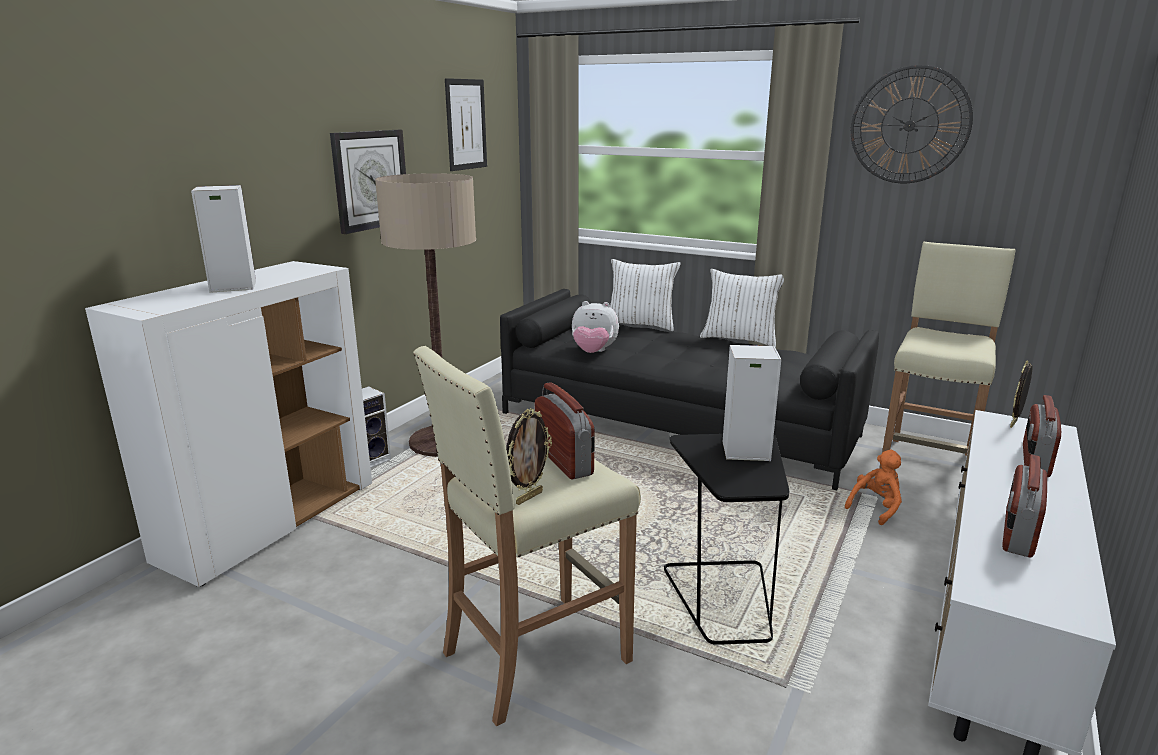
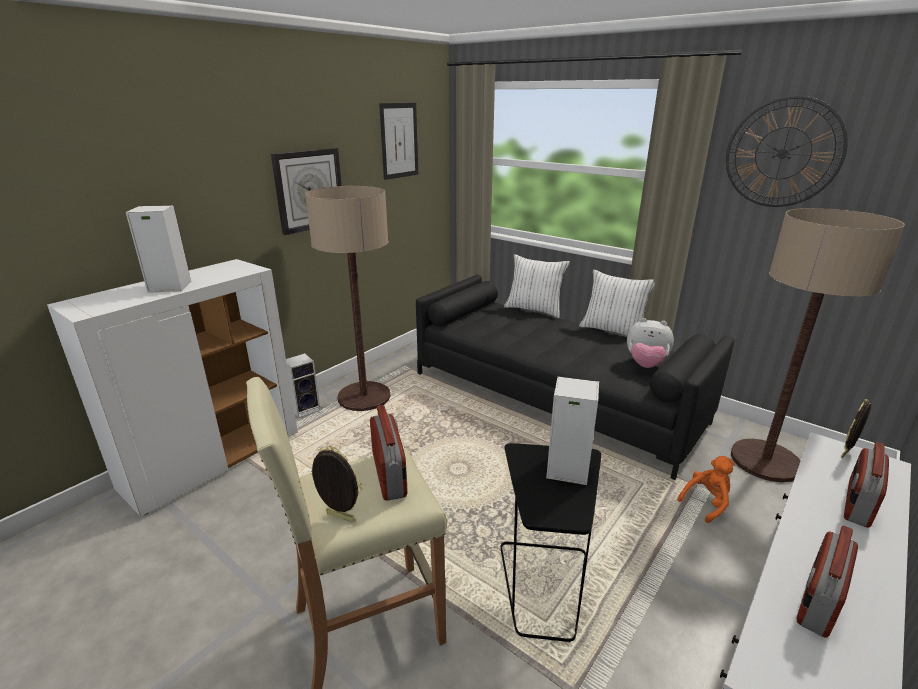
camera: 10 degrees right, 5 degrees up
(528, 497) = (339, 518): picture frame -> picture frame turned 120 degrees counterclockwise
(593, 352) = (486, 335): plush toy -> plush toy (645, 364)
(927, 465) = (765, 461): beige stool -> floor lamp

